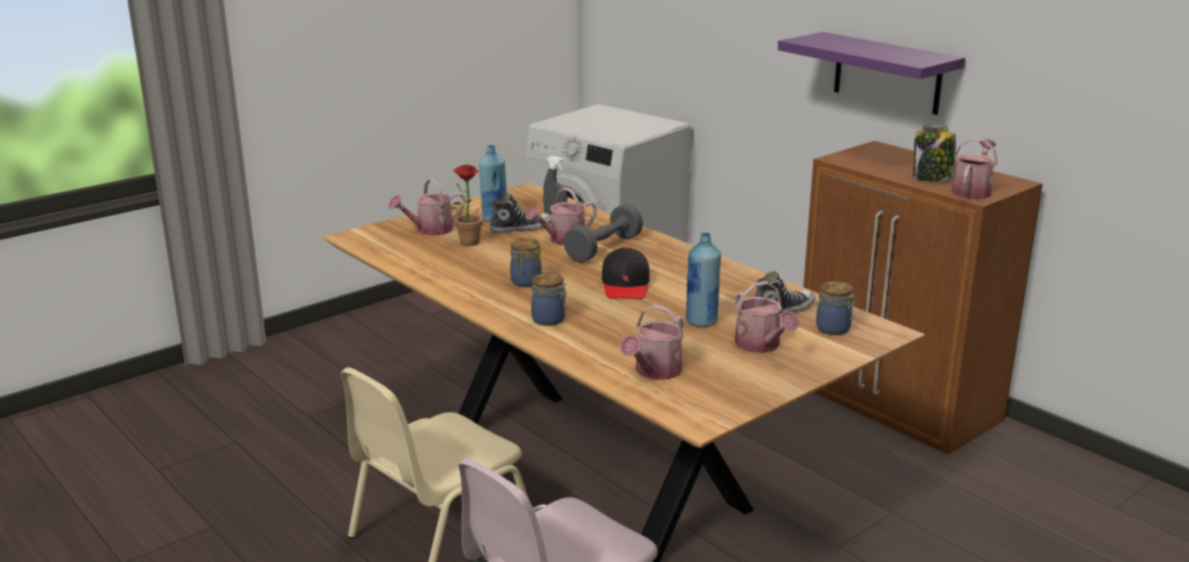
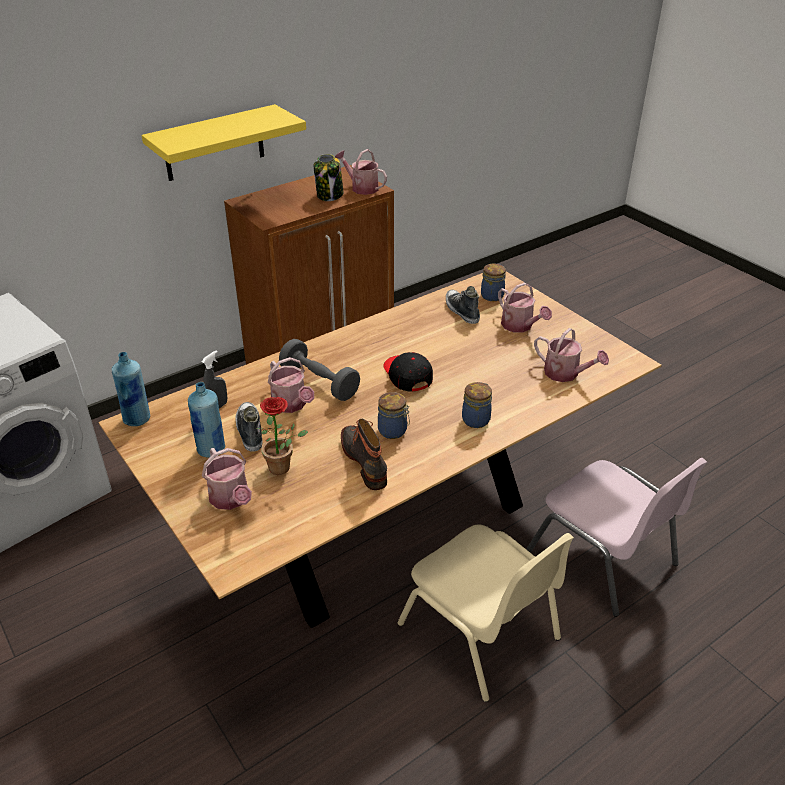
camera: 85 degrees left, 15 degrees up
(479, 273) = (365, 460): none -> boot
(626, 285) = (407, 375): black cap -> black cap turned 120 degrees counterclockwise
(701, 321) = (479, 346): blue bottle -> blue bottle (137, 419)
(761, 346) = (520, 326): watering can -> watering can turned 75 degrees clockwise
(887, 73) = (214, 143): purple shelf -> yellow shelf

